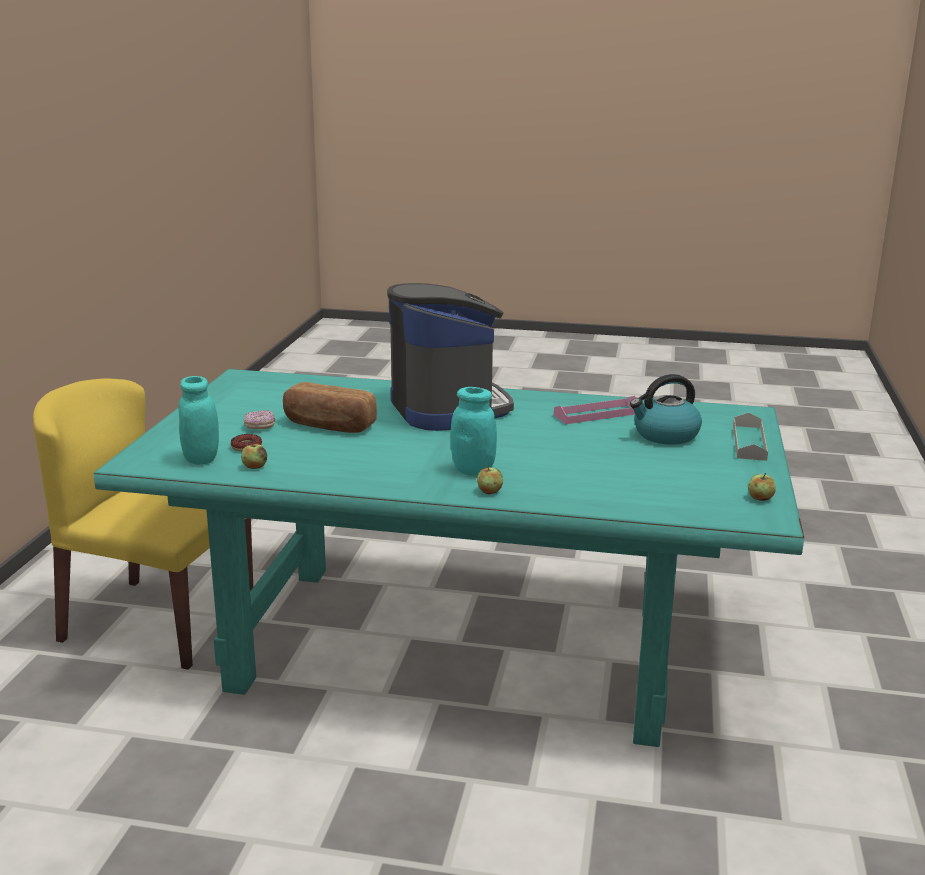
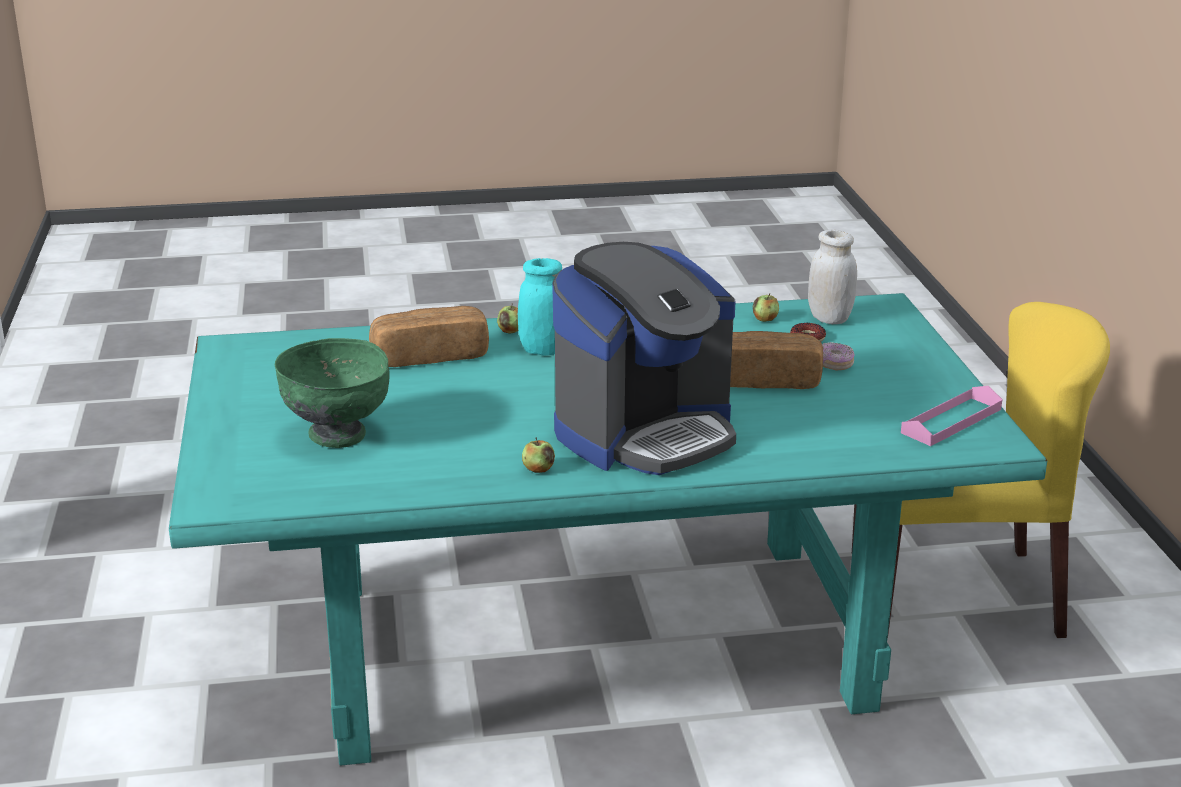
camera: 160 degrees right, 5 degrees up
(201, 459) = (829, 318): turquoise jar -> white jar
(448, 408) = (645, 433): coffee machine -> coffee machine turned 90 degrees counterclockwise
(575, 480) = (430, 356): none -> bread
(597, 414) = (437, 459): pink tray -> pink tray (951, 421)
(665, 435) = (337, 436): kettle -> green bowl
(749, 442) = (225, 443): grey tray -> none
(760, 498) = (230, 366): apple -> apple (538, 469)

